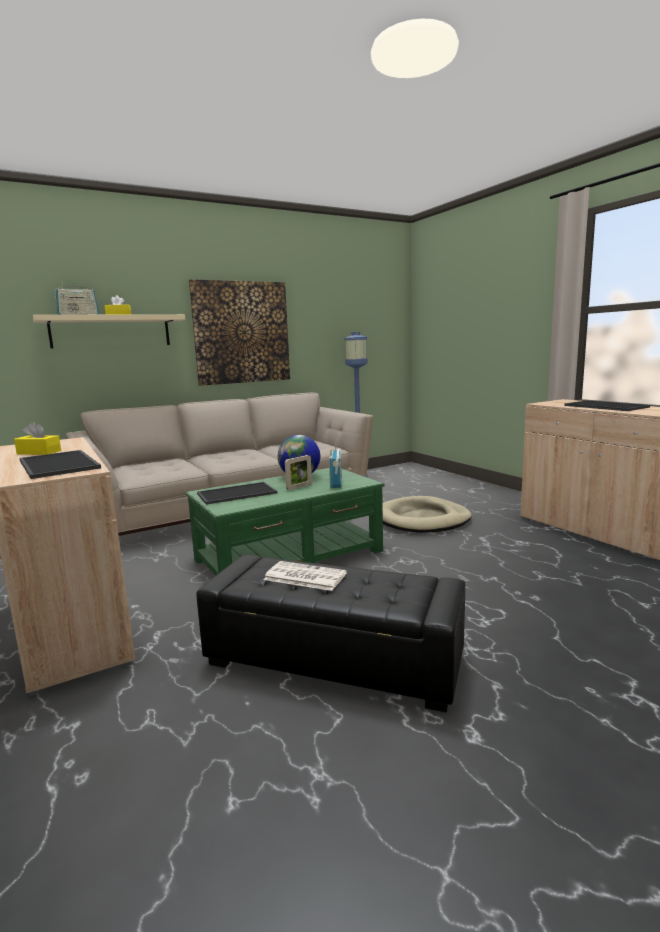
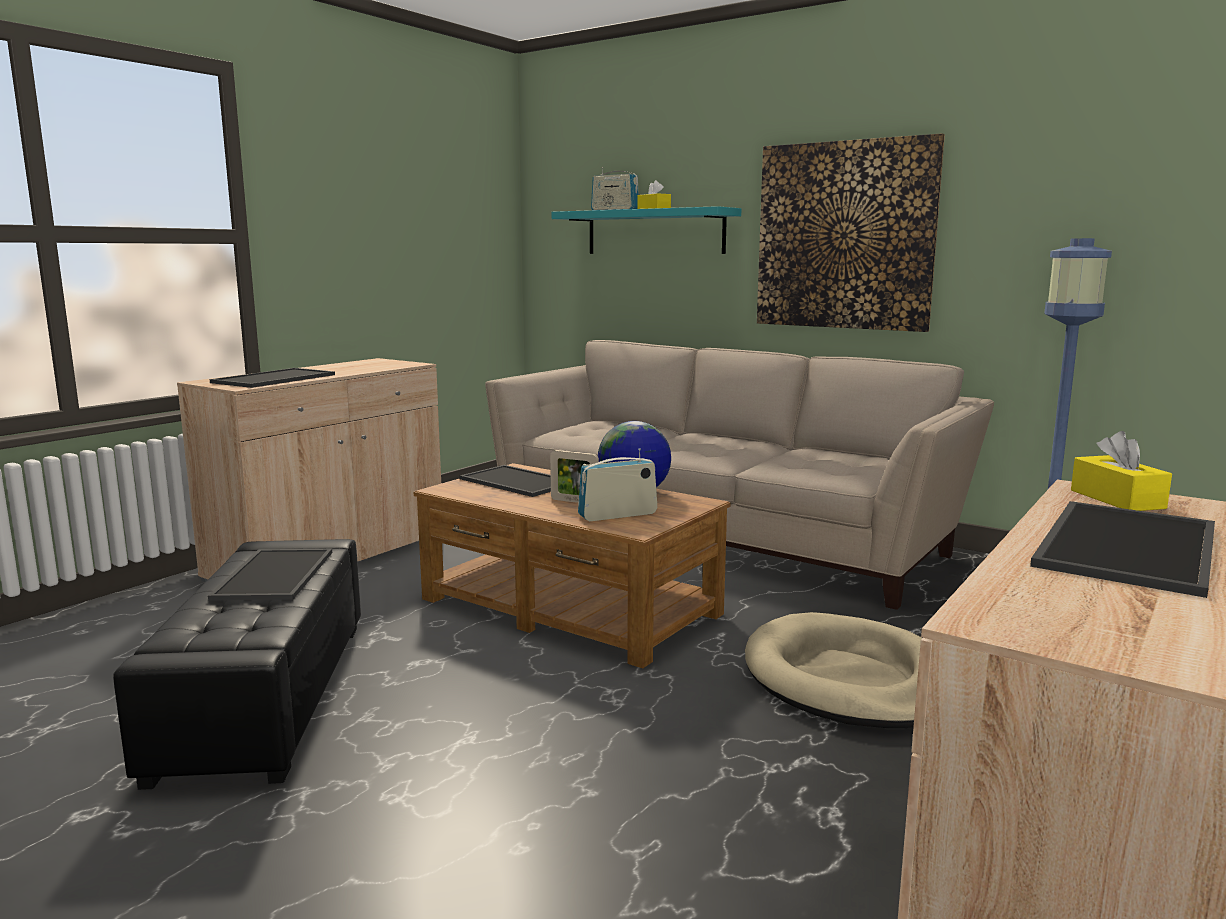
camera: 65 degrees right, 0 degrees up
(39, 452) = (339, 368): yellow tissue box -> yellow tissue box (1117, 499)
(111, 331) = (654, 232): beige shelf -> turquoise shelf
(290, 555) = (570, 607): green coffee table -> brown coffee table
(304, 577) = (273, 574): newspaper -> tray

